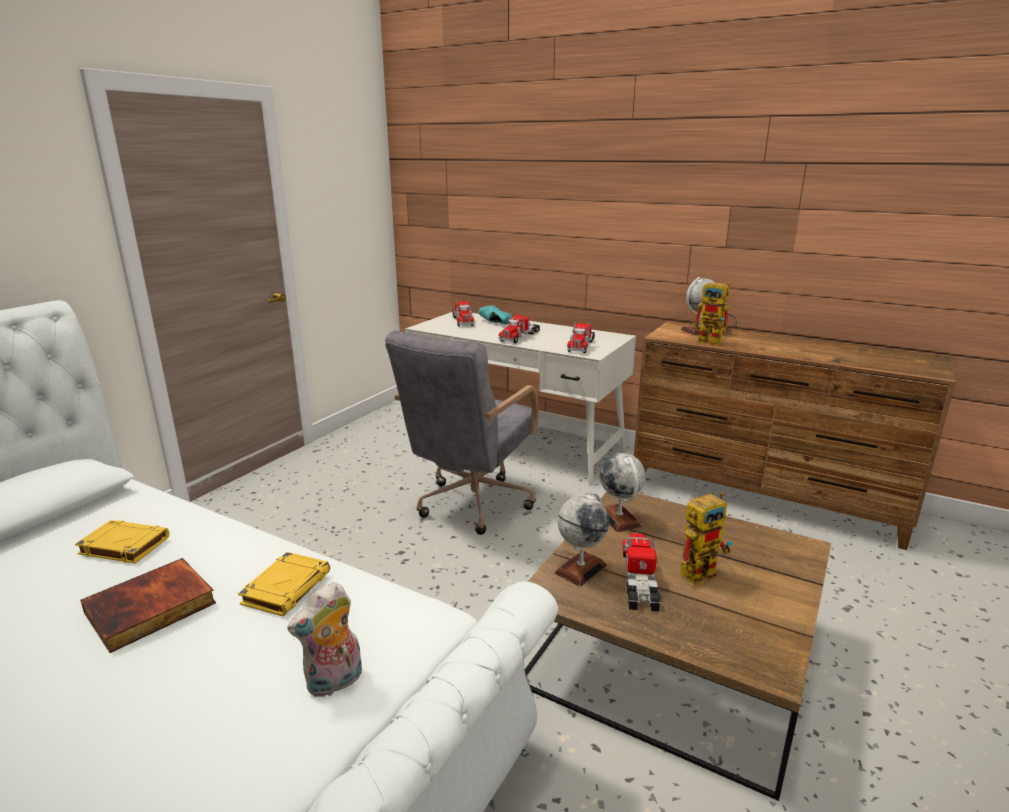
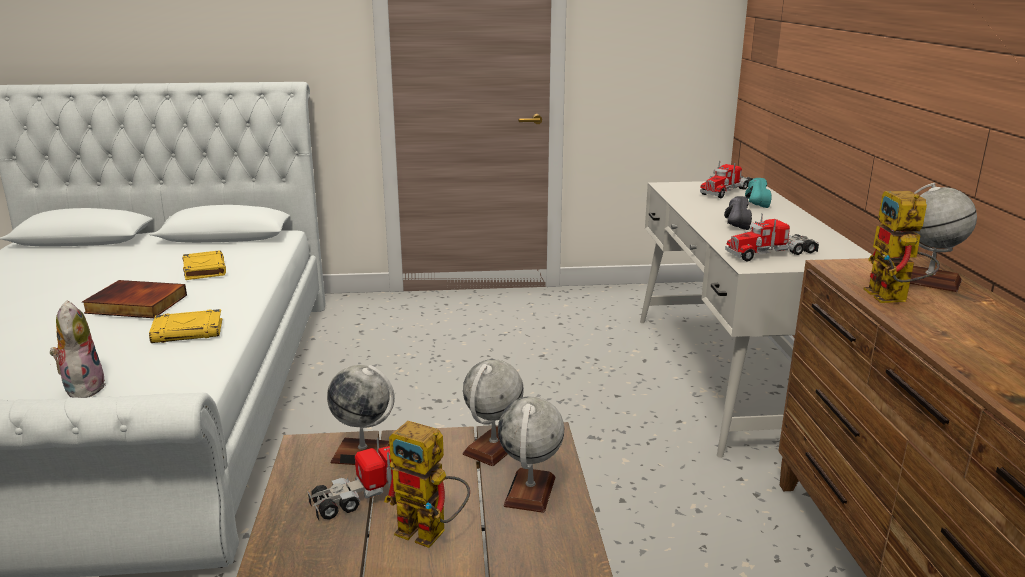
camera: 55 degrees right, 0 degrees up
(334, 683) = (82, 388): plush toy -> plush toy turned 60 degrees clockwise
(471, 507) = (559, 403): grey office chair -> none
(519, 336) = (733, 222): toy truck -> black shoe
(681, 524) = (530, 491): none -> globe

